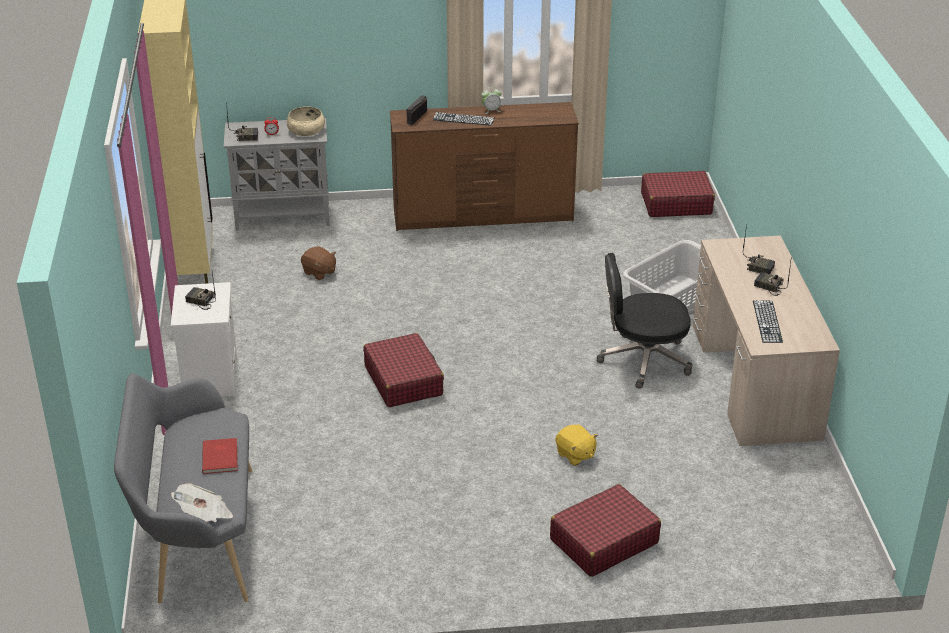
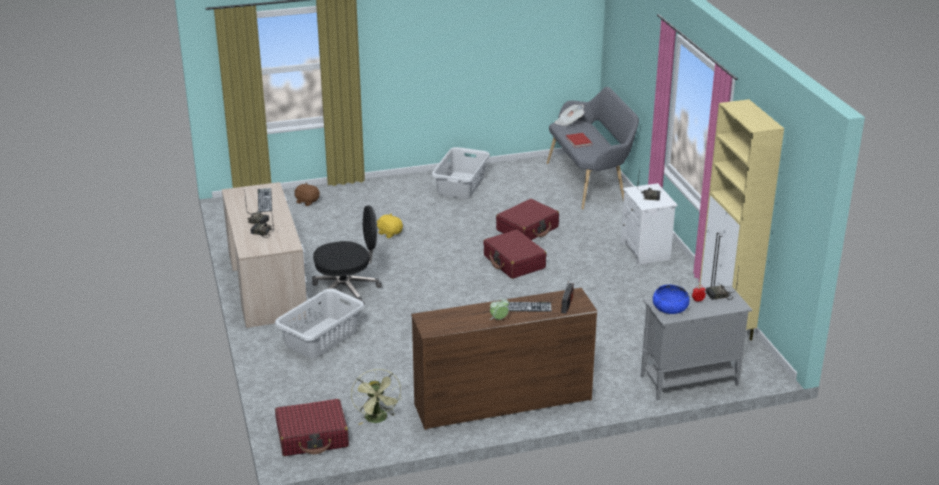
camera: 170 degrees right, 5 degrees down
(306, 130) = (670, 307): beige bowl -> blue bowl
(319, 272) = (620, 331): brown plush toy -> brown plush toy (307, 201)
(431, 556) = (461, 185): none -> grey laundry basket
(603, 541) = (369, 198): red suitcase -> red suitcase (527, 229)
(611, 212) = (378, 419): none -> green fan

